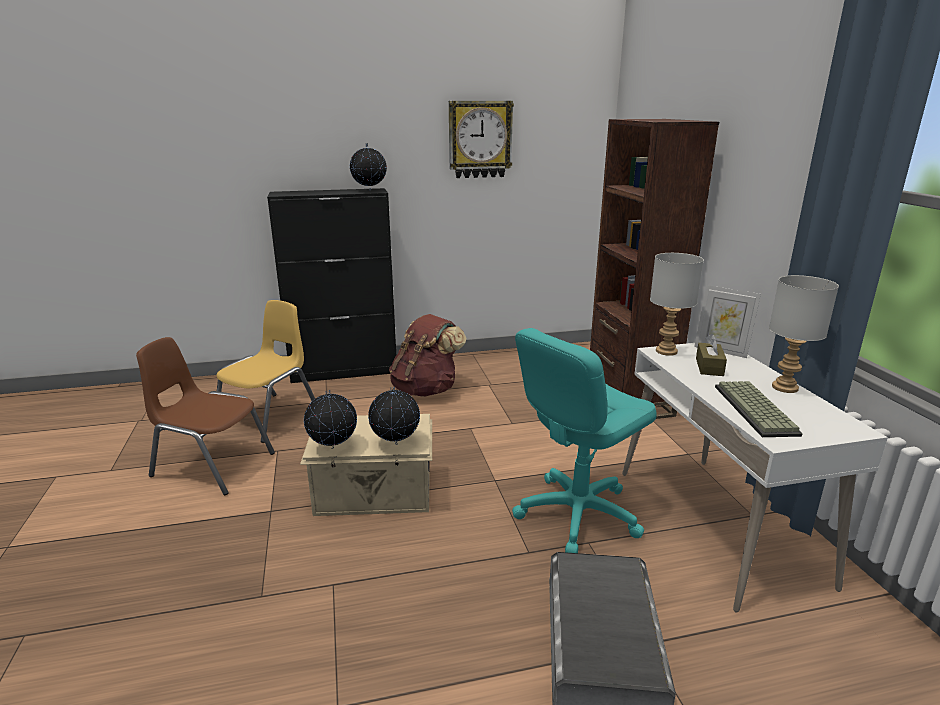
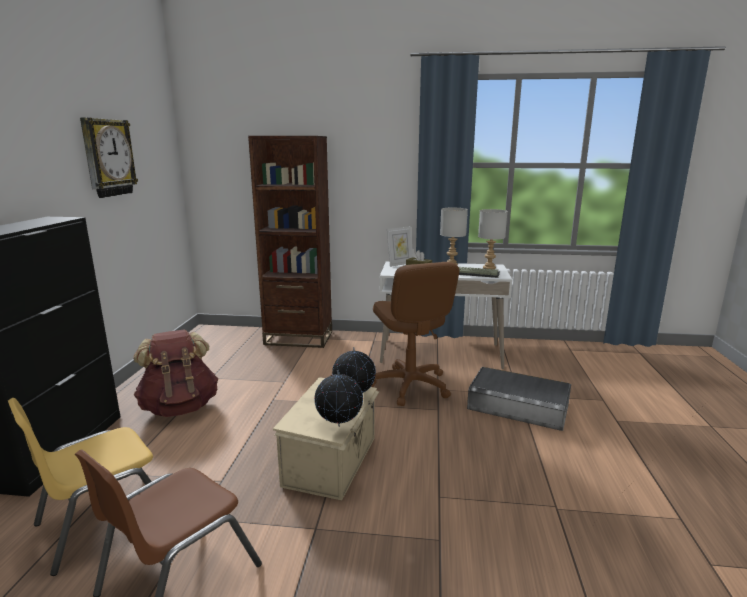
camera: 70 degrees left, 5 degrees down
(269, 417) = (104, 521): yellow chair -> yellow chair turned 90 degrees counterclockwise
(369, 191) = (56, 219): globe -> none
(577, 514) = (410, 386): turquoise office chair -> brown office chair
(667, 351) = (391, 271): grey table lamp -> grey table lamp (489, 268)

